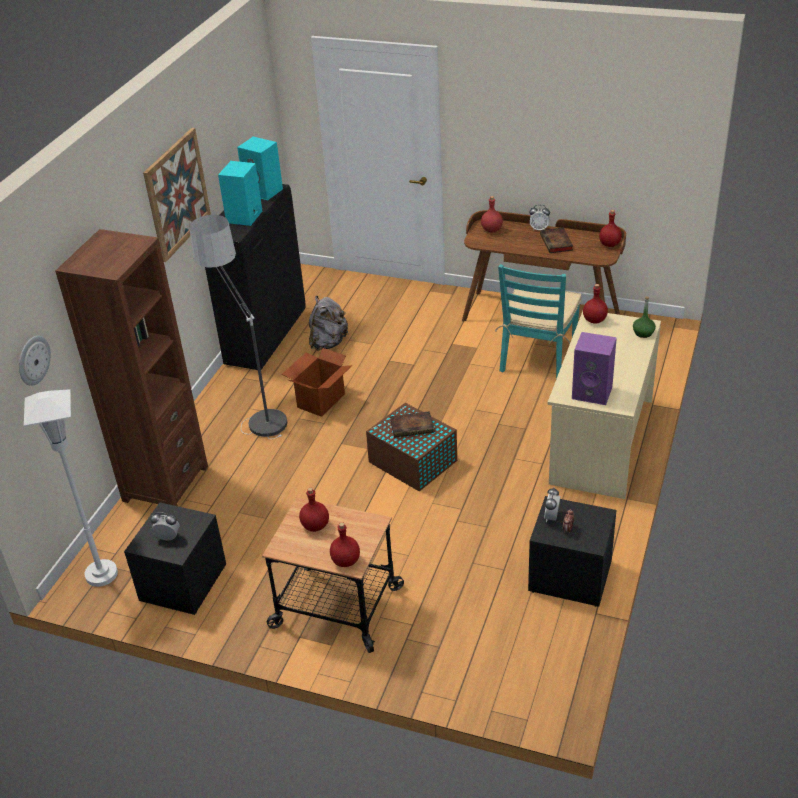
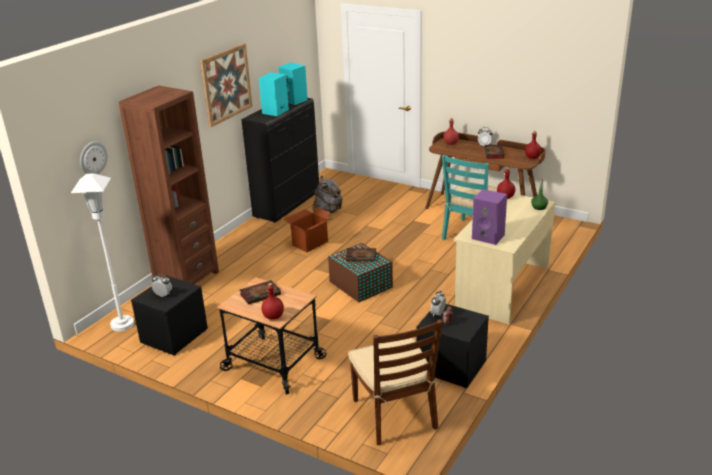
camera: 10 degrees right, 10 degrees down
(252, 410) = (262, 243): floor lamp -> none
(315, 525) = (261, 294): red bottle -> book
(519, 660) = (395, 414): none -> brown chair

